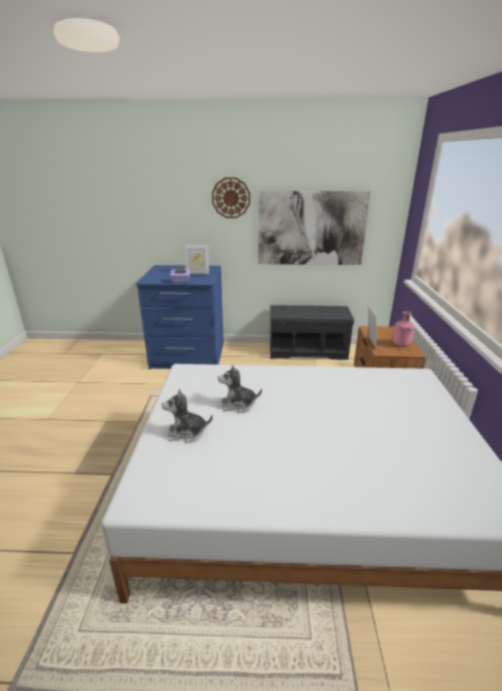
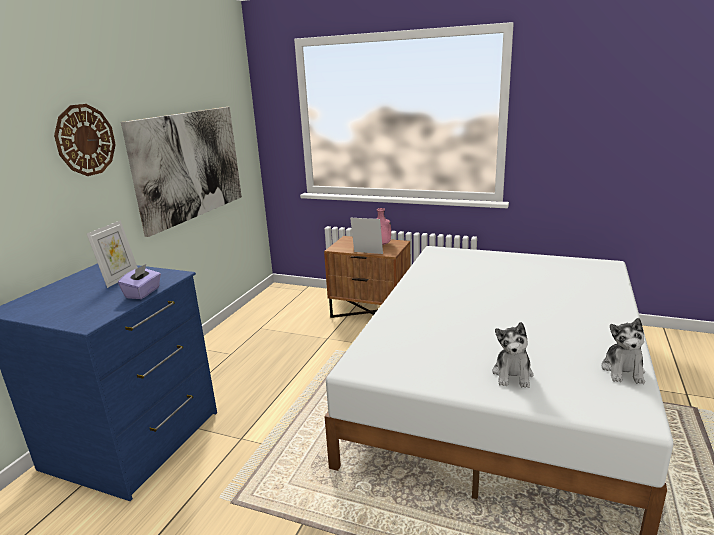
camera: 70 degrees left, 5 degrees down
(238, 405) = (461, 337): plush toy -> plush toy (623, 370)
(308, 350) = (238, 328): grey bench -> none

